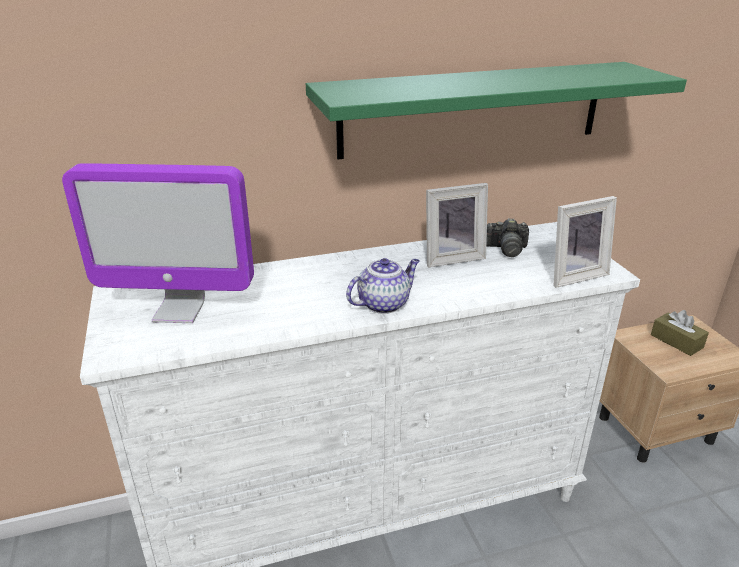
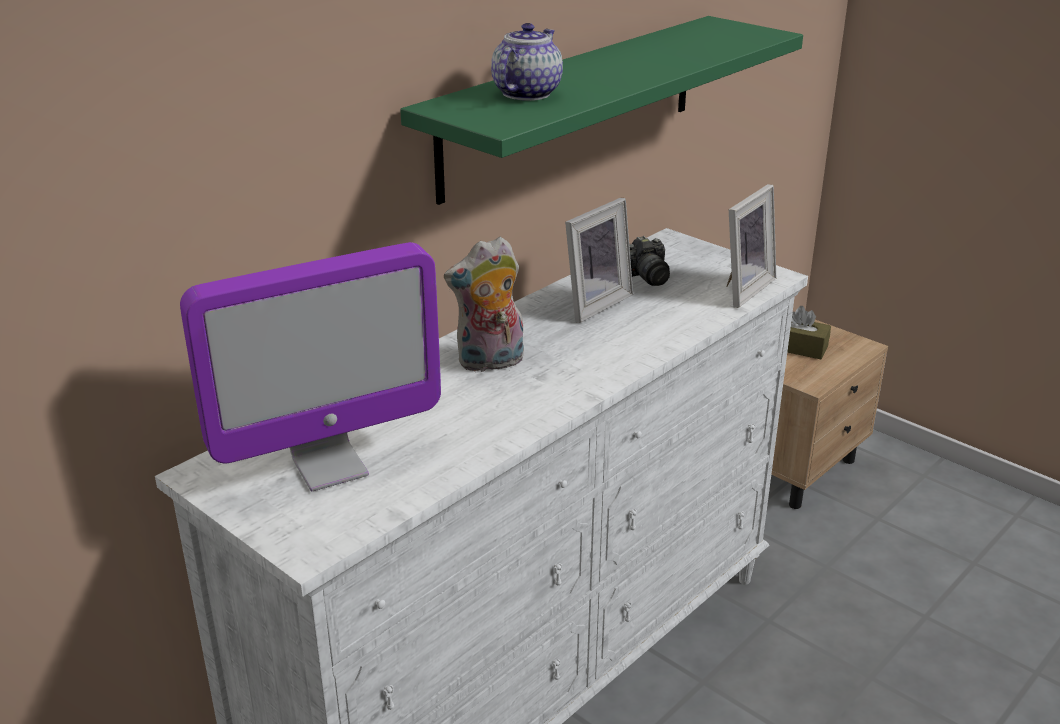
camera: 30 degrees left, 0 degrees up
(342, 276) = (490, 363): none -> plush toy
(384, 303) = (575, 380): teapot -> teapot (527, 93)

